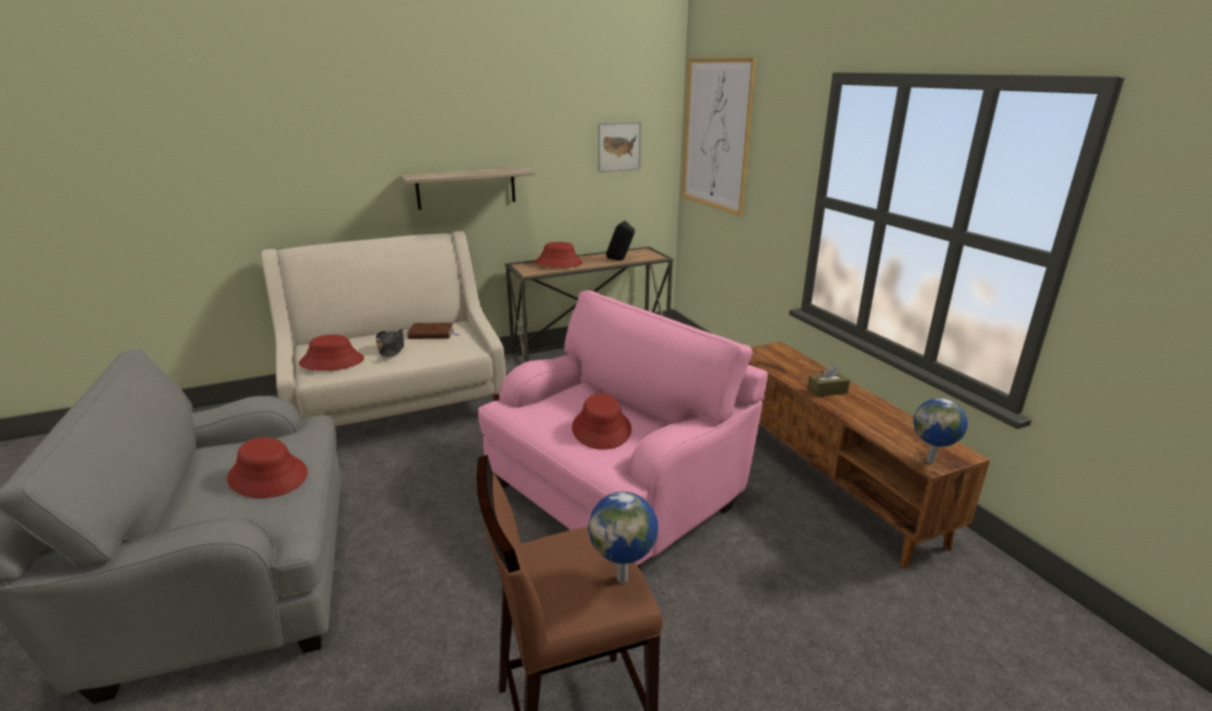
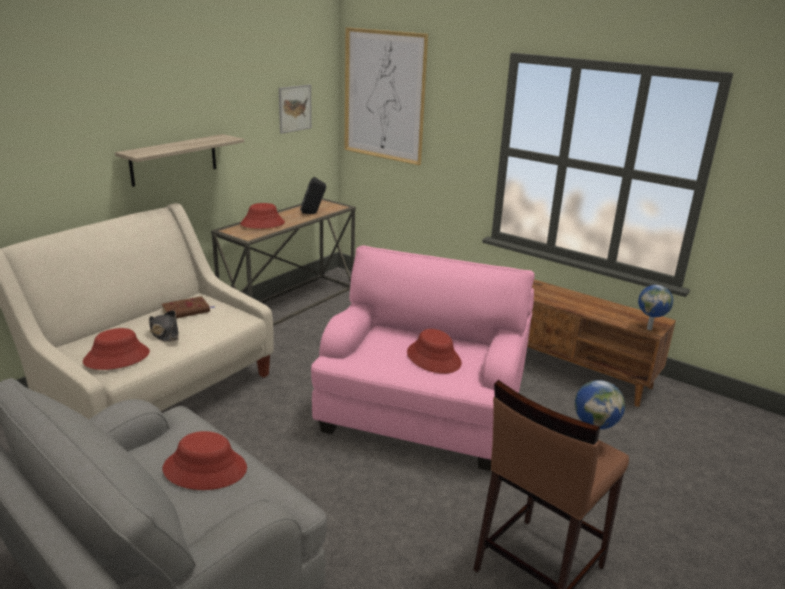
camera: 30 degrees left, 0 degrees up
(827, 391) = (550, 296): brown tissue box -> none

